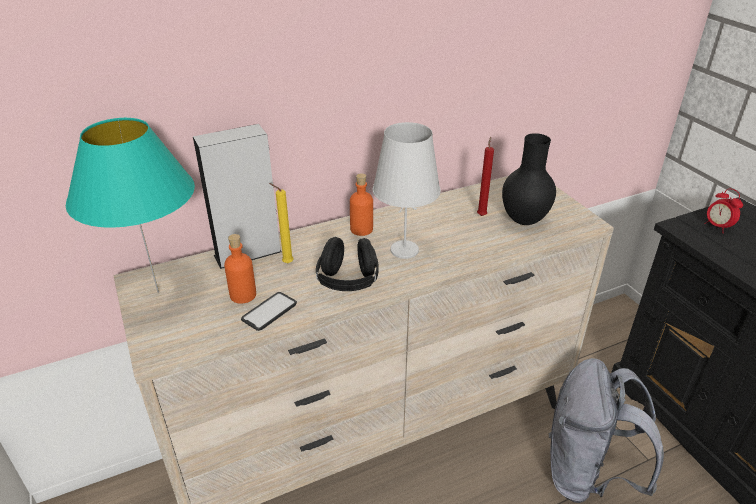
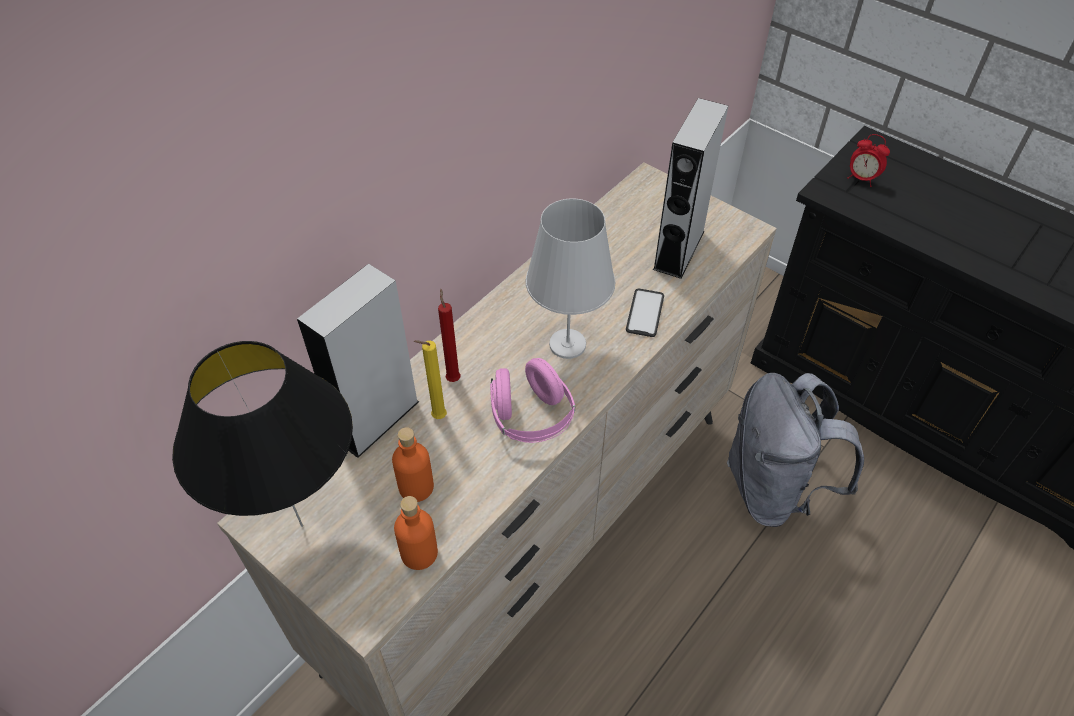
camera: 25 degrees left, 15 degrees up
(158, 292) = (302, 525): turquoise table lamp -> black table lamp
(269, 311) = (466, 499): phone -> phone (645, 313)
(348, 281) = (531, 417): black headphones -> pink headphones
(361, 229) = (496, 329): orange bottle -> orange bottle (419, 553)
(481, 215) = (625, 257): red candle -> red candle (453, 378)
(525, 221) = (679, 250): black vase -> grey speaker

